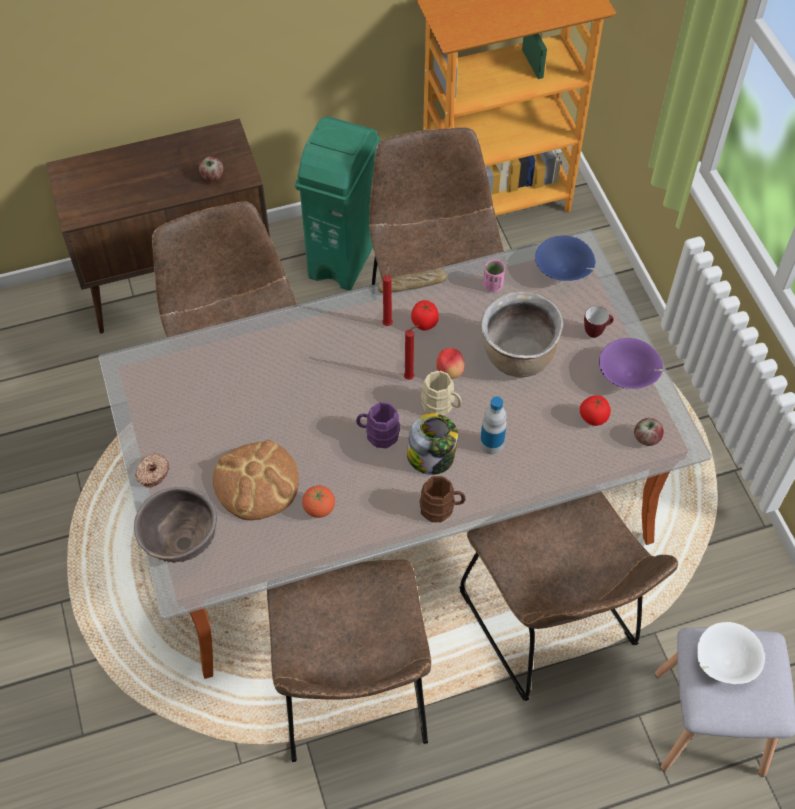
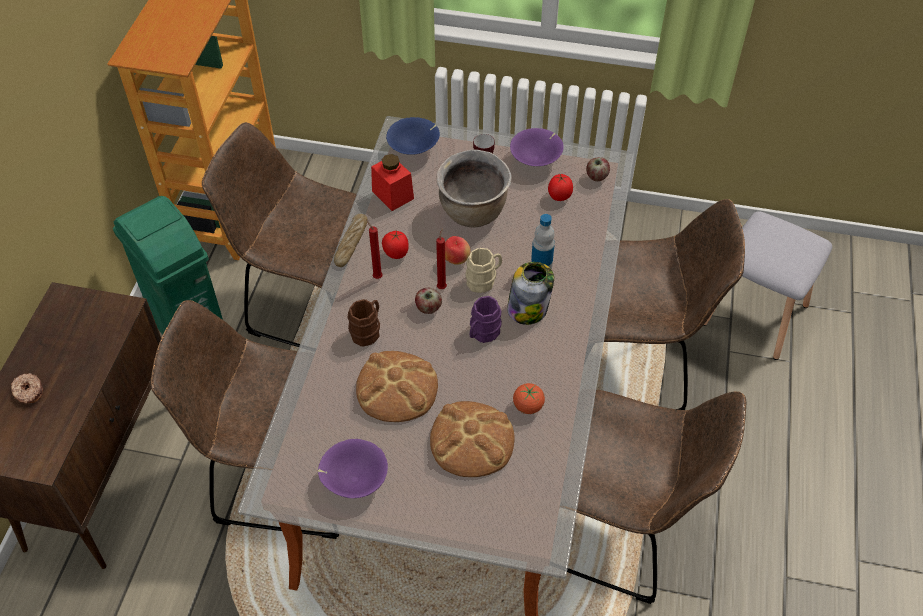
camera: 60 degrees left, 5 degrees down
(152, 473) = (407, 519): donut -> donut (28, 392)
(168, 416) = (353, 480): none -> purple bowl
(182, 542) = (497, 526): brown bowl -> none
(212, 177) = (102, 332): apple -> apple (428, 308)
(277, 399) = (396, 388): none -> bread
(441, 508) = (580, 324): brown mug -> brown mug (367, 331)
(492, 285) = (393, 195): pink cup -> red jar
(724, 662) = (766, 248): white bowl -> none

